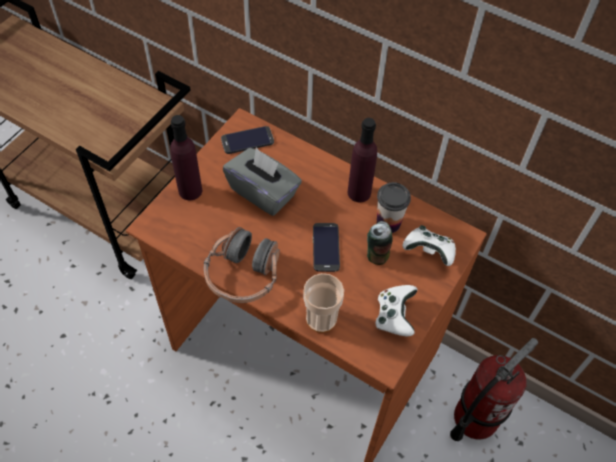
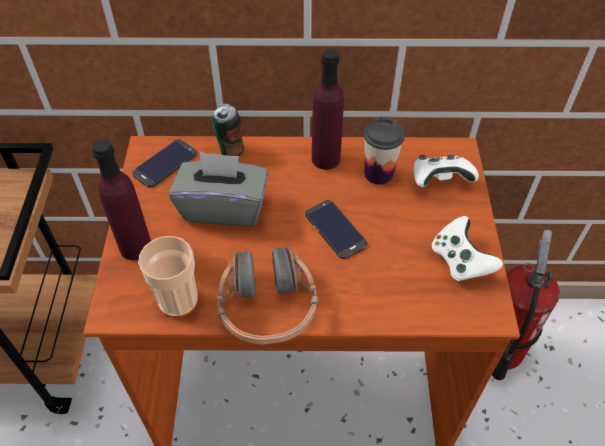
camera: 30 degrees left, 5 degrees down
(321, 318) = (389, 306): cup -> cup (178, 300)
(377, 254) = (392, 209): can -> can (230, 149)

